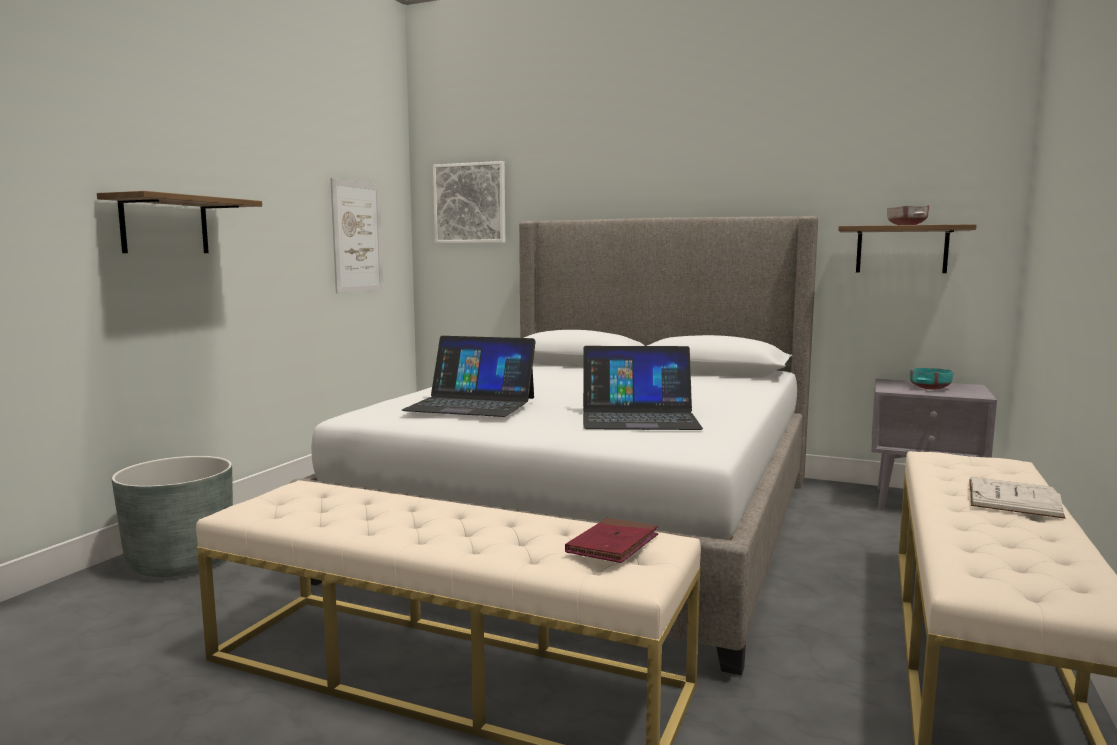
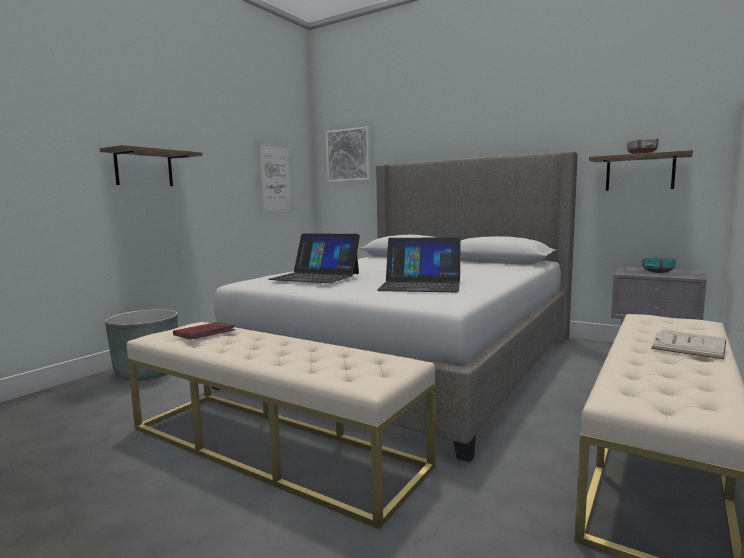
camera: 10 degrees right, 0 degrees up
(613, 545) = (368, 363): red book -> red book (205, 333)

